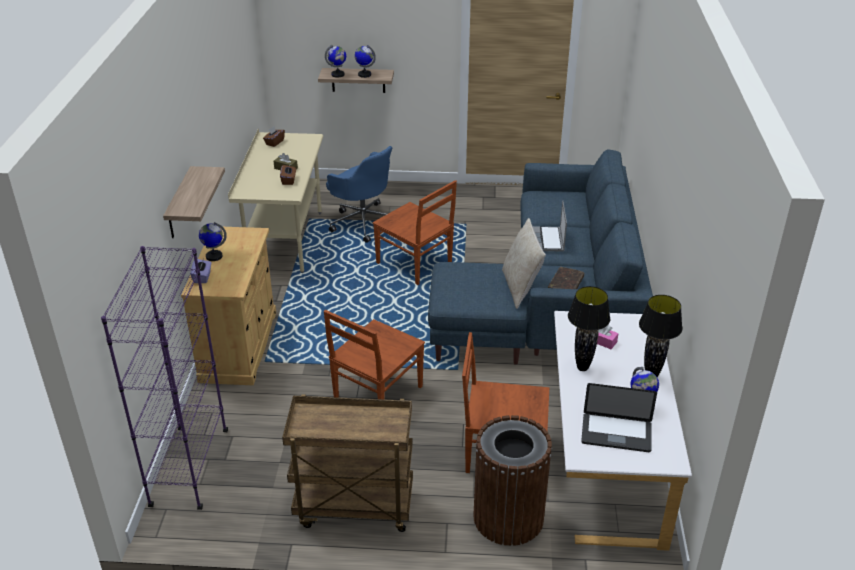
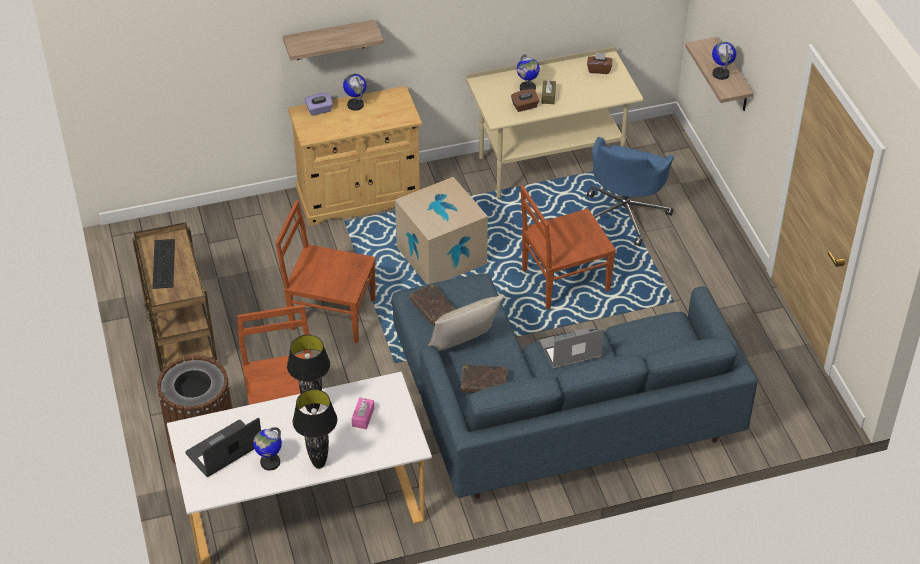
camera: 70 degrees right, 10 degrees up
(189, 468) = (191, 225): purple bookcase -> none
(336, 428) = (162, 263): none -> keyboard
(338, 74) = (706, 54): globe -> globe (527, 88)
(347, 317) = (441, 256): none -> cardboard box
(415, 265) = (563, 281): brown chair -> brown chair turned 45 degrees clockwise
(467, 293) = (432, 308): none -> brown book
(616, 433) = (224, 450): laptop -> laptop turned 60 degrees clockwise

